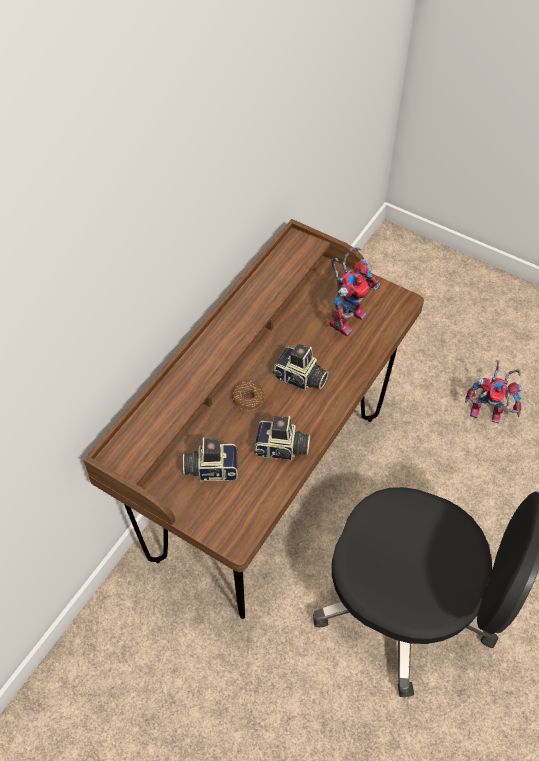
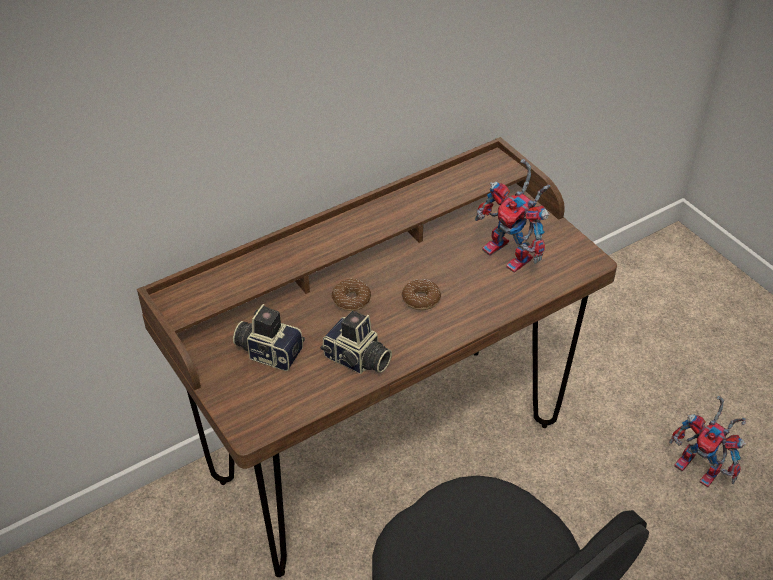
camera: 25 degrees right, 10 degrees down
(300, 379) = (421, 299): camera -> donut
(347, 316) = (513, 256): toy robot -> toy robot turned 75 degrees clockwise

